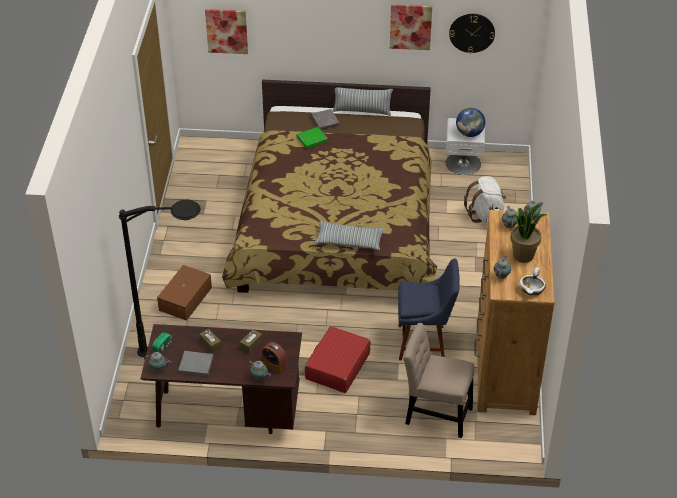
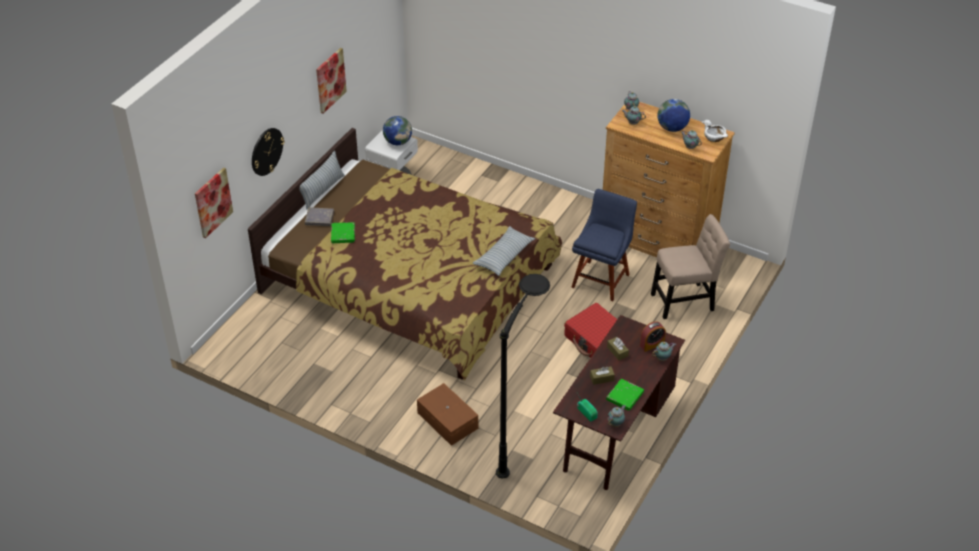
camera: 65 degrees left, 0 degrees up
(196, 365) = (625, 396): grey book -> green book
(435, 414) = (685, 301): beige chair -> beige chair turned 150 degrees counterclockwise
(472, 32) = (365, 51): wall clock -> wall clock (266, 151)
(486, 216) = (471, 188): white backpack -> none
(523, 255) = (672, 128): potted plant -> globe

